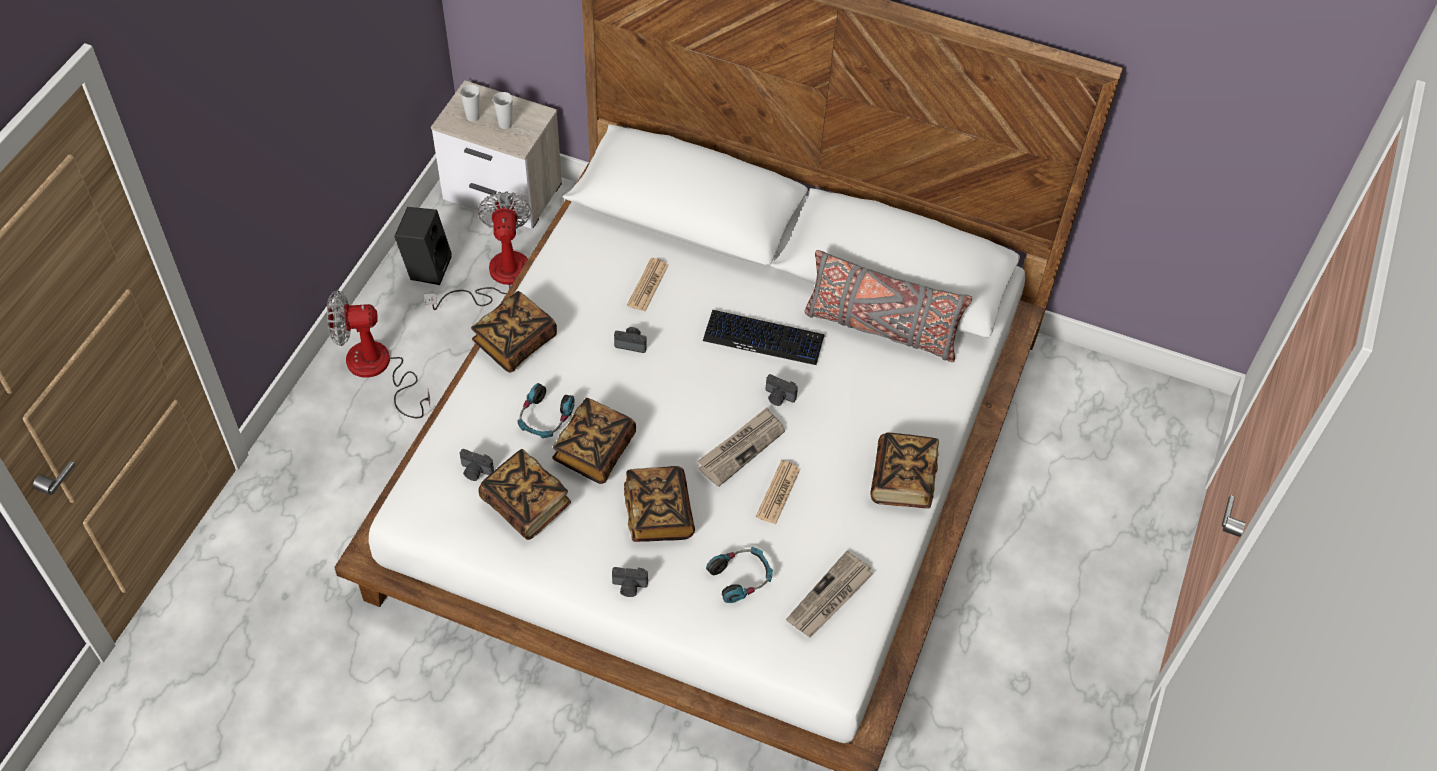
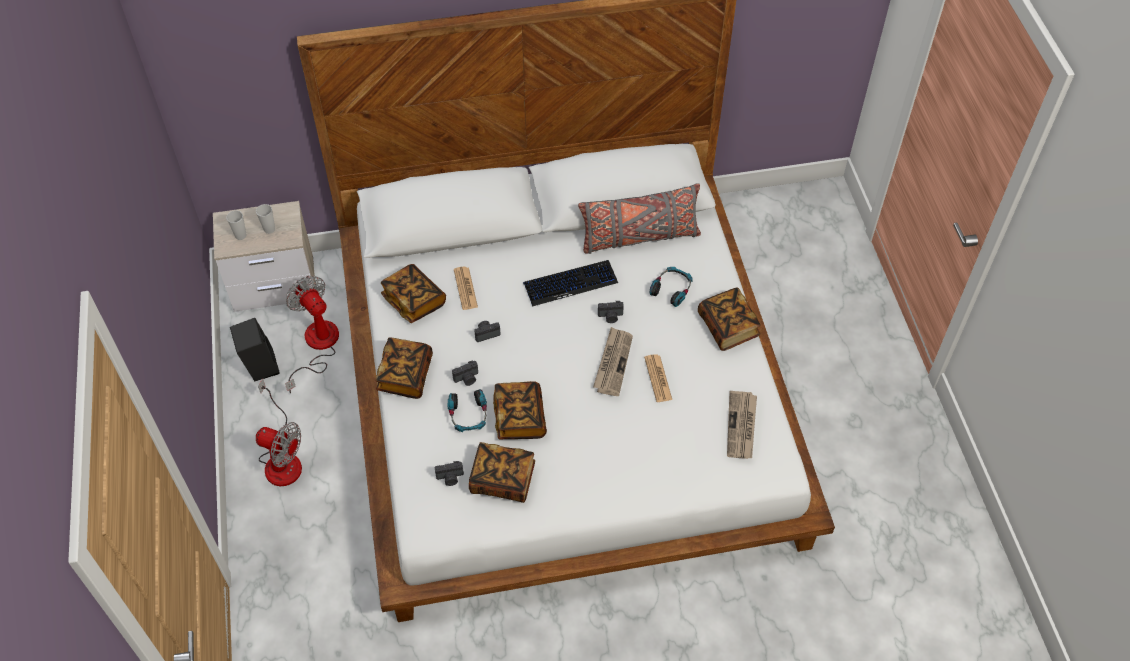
camera: 30 degrees left, 0 degrees up
(378, 370) = (281, 458): fan -> fan turned 120 degrees counterclockwise
(629, 587) = (612, 494): camera -> camera (467, 379)
(658, 514) = (593, 436): book -> book (414, 301)
(740, 577) = (677, 446): headphones -> headphones (671, 289)

